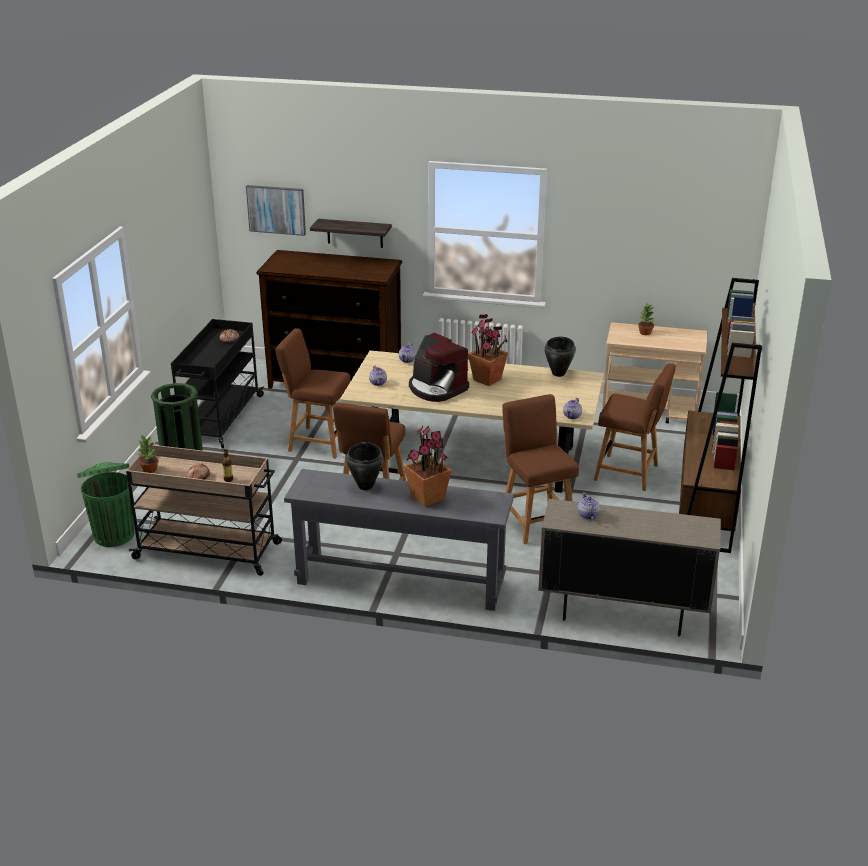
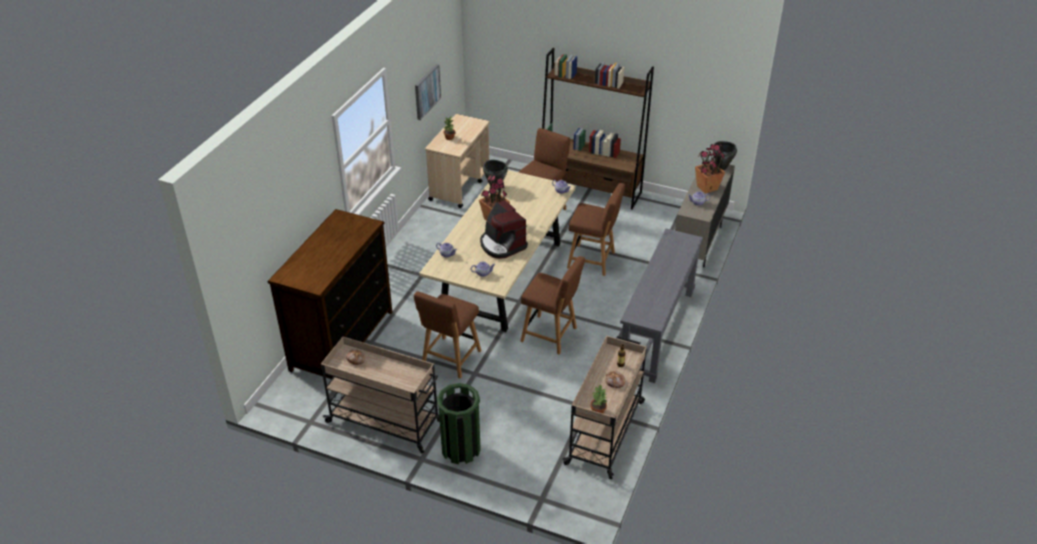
camera: 80 degrees left, 10 degrees up
(114, 534) = (571, 494): green trash can -> none
(220, 419) = (386, 422): black cart -> beige cart
(276, 209) = (257, 246): picture -> picture (427, 91)
(355, 233) = (304, 216): shelf -> none
(366, 486) = (649, 290): black cooking pot -> black cooking pot (721, 167)
(428, 497) = (667, 264): potted plant -> potted plant (707, 187)
(436, 388) = (502, 245): coffee machine -> coffee machine turned 90 degrees clockwise
(536, 521) = (593, 260): brown chair -> brown chair turned 150 degrees counterclockwise

